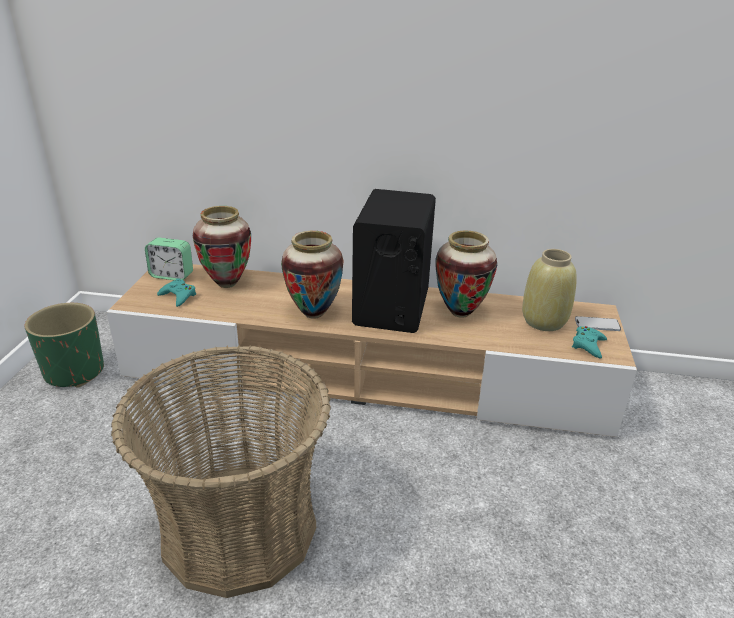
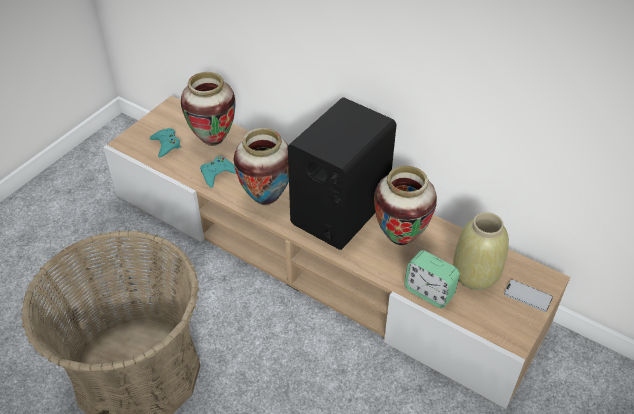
camera: 25 degrees right, 15 degrees up
(75, 372) = (87, 180): green planter -> none
(172, 275) = (173, 117): alarm clock -> alarm clock (429, 292)
(588, 345) = (497, 318): turquoise game controller -> turquoise game controller (217, 174)

